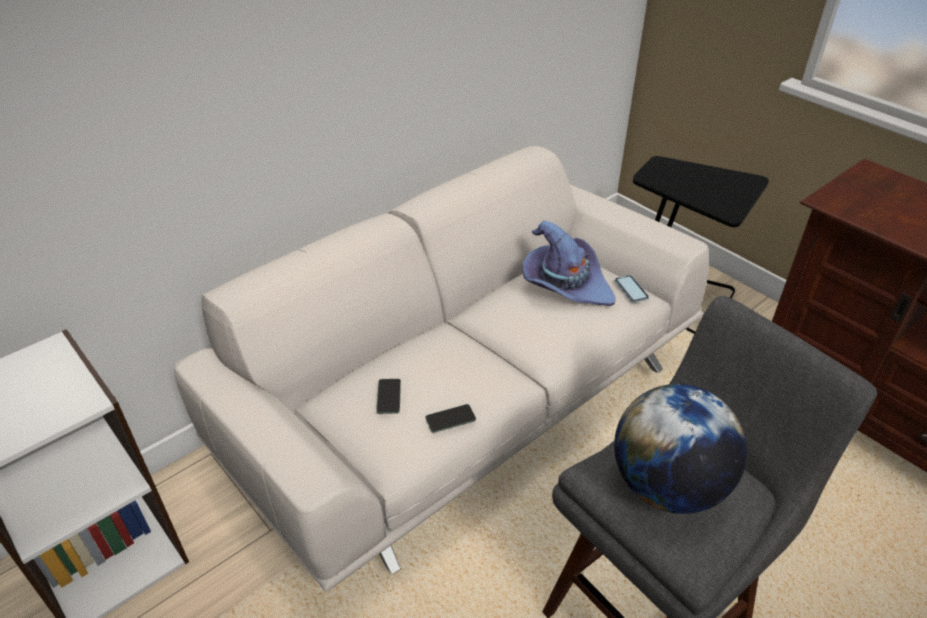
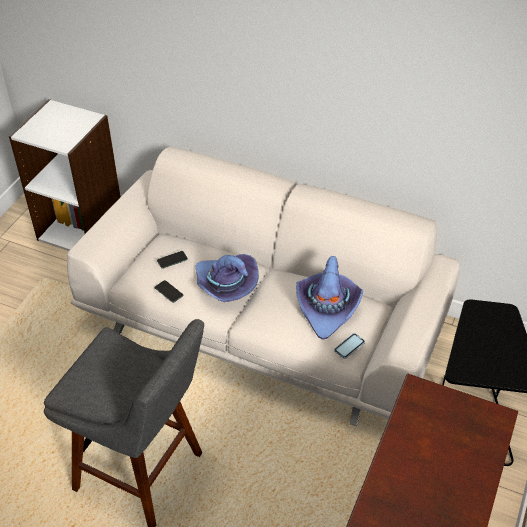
camera: 65 degrees right, 5 degrees up
(474, 357) = (225, 285): none -> purple hat
(667, 486) = (109, 369): globe -> none

